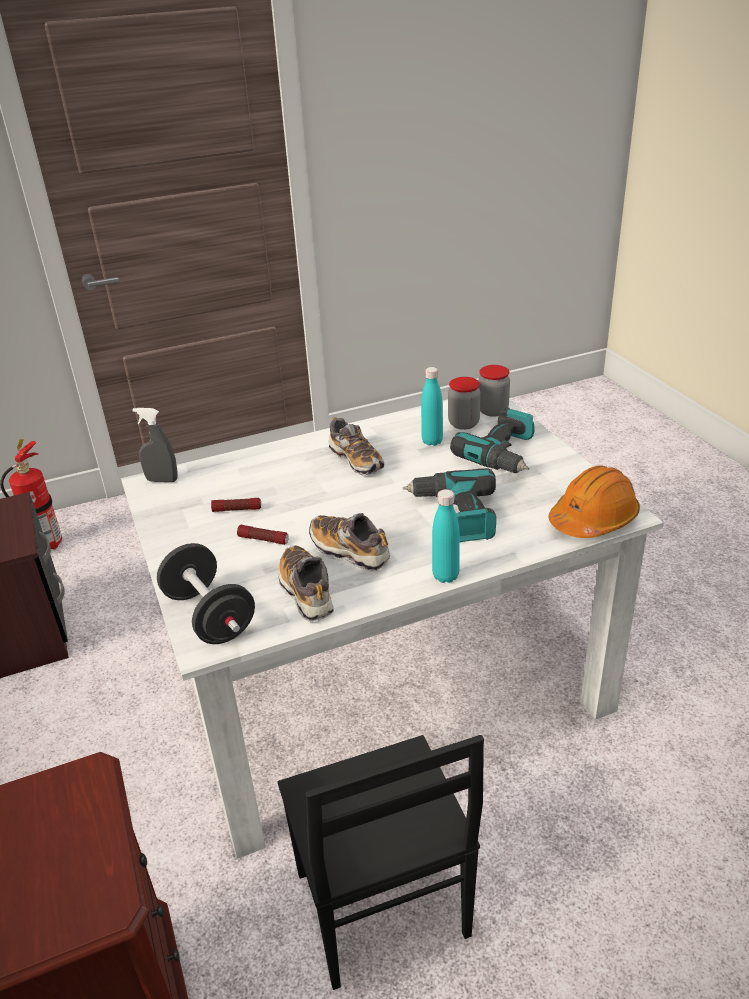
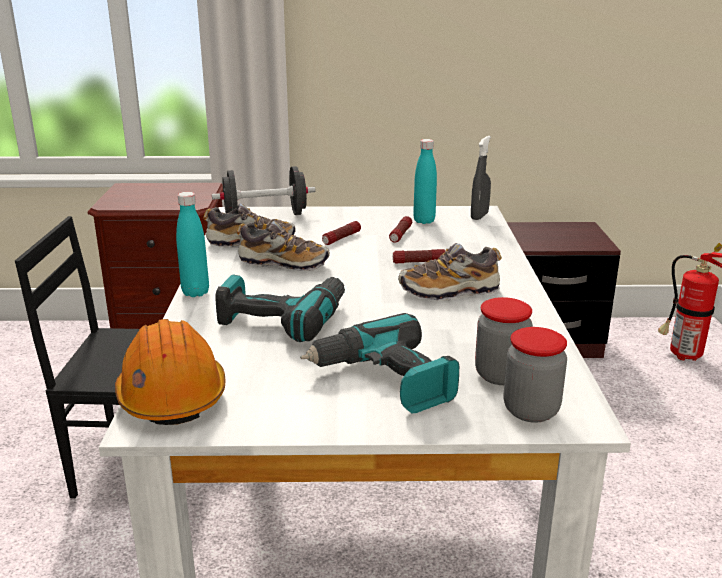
camera: 110 degrees right, 10 degrees down
(303, 485) = (418, 262): none -> flashlight
(349, 551) = (283, 264): shoe -> shoe turned 45 degrees clockwise
(432, 441) = (462, 341): turquoise bottle -> turquoise bottle (424, 221)

